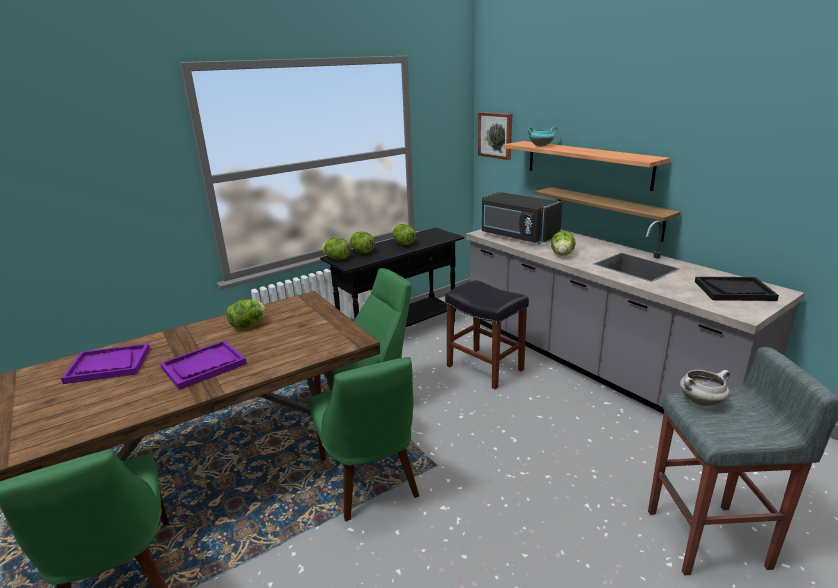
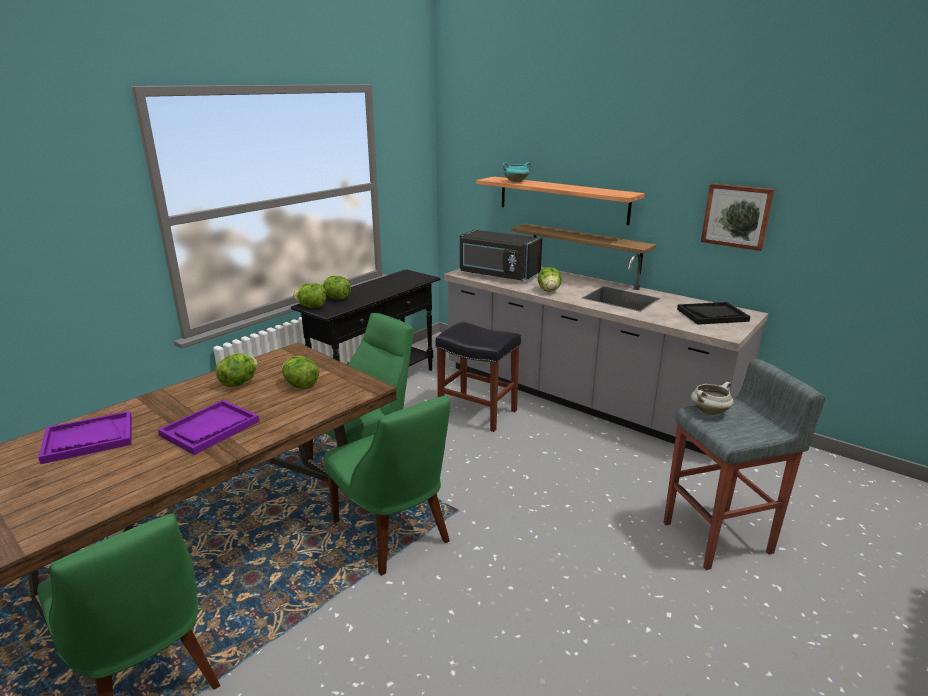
camera: 15 degrees left, 0 degrees up
(403, 244) = (379, 288): lettuce -> lettuce (301, 385)
(495, 135) = (462, 170): picture -> picture (737, 216)

